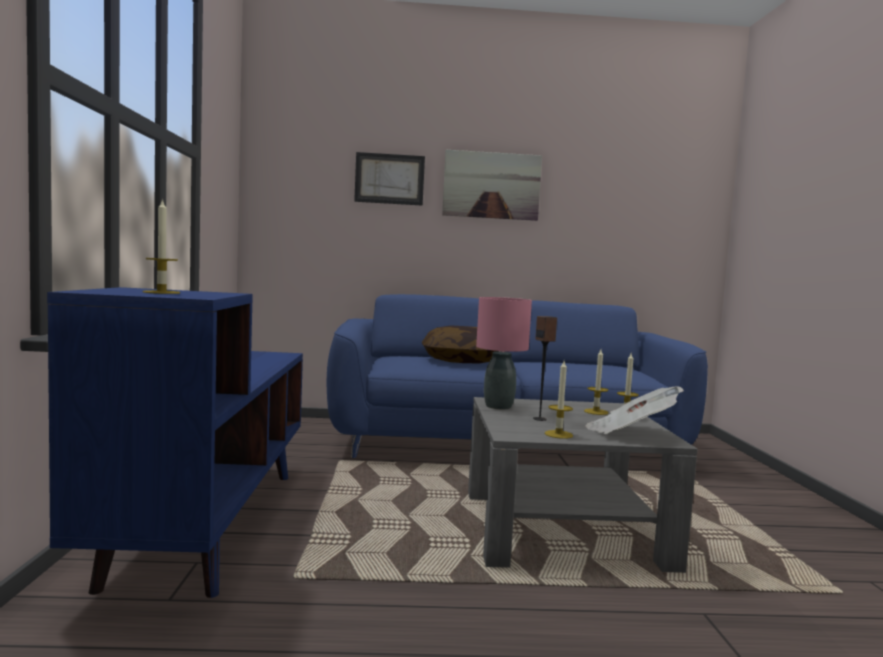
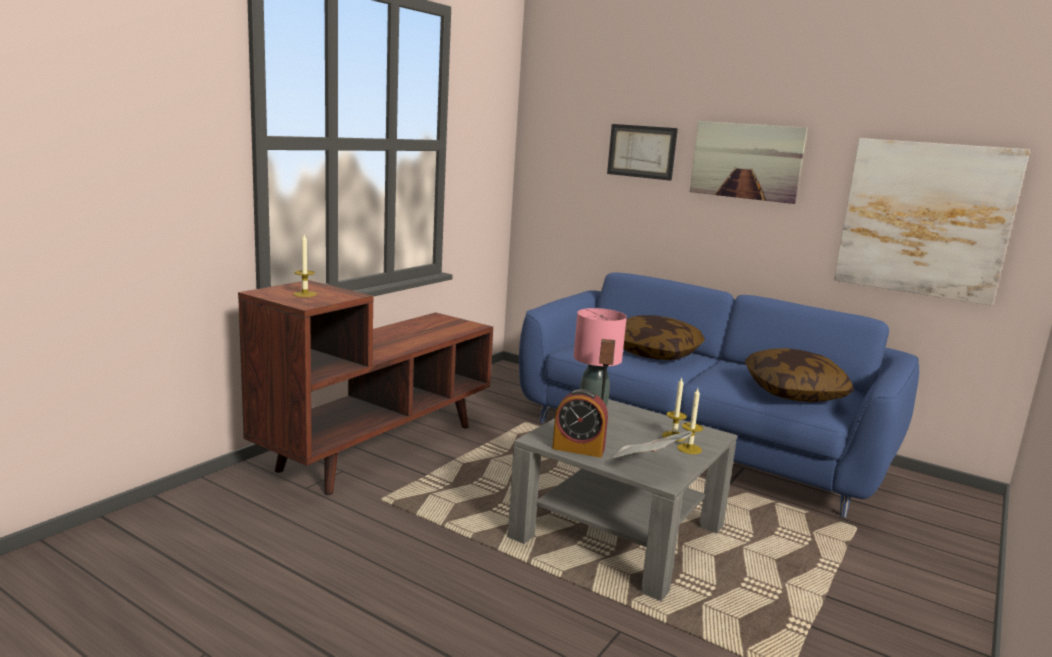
camera: 35 degrees right, 10 degrees up
(209, 521) = (380, 446): blue tv stand -> brown tv stand
(558, 434) = (578, 449): candle -> alarm clock
(607, 370) = (794, 392): none -> pillow
(636, 227) = (925, 219): none -> picture

